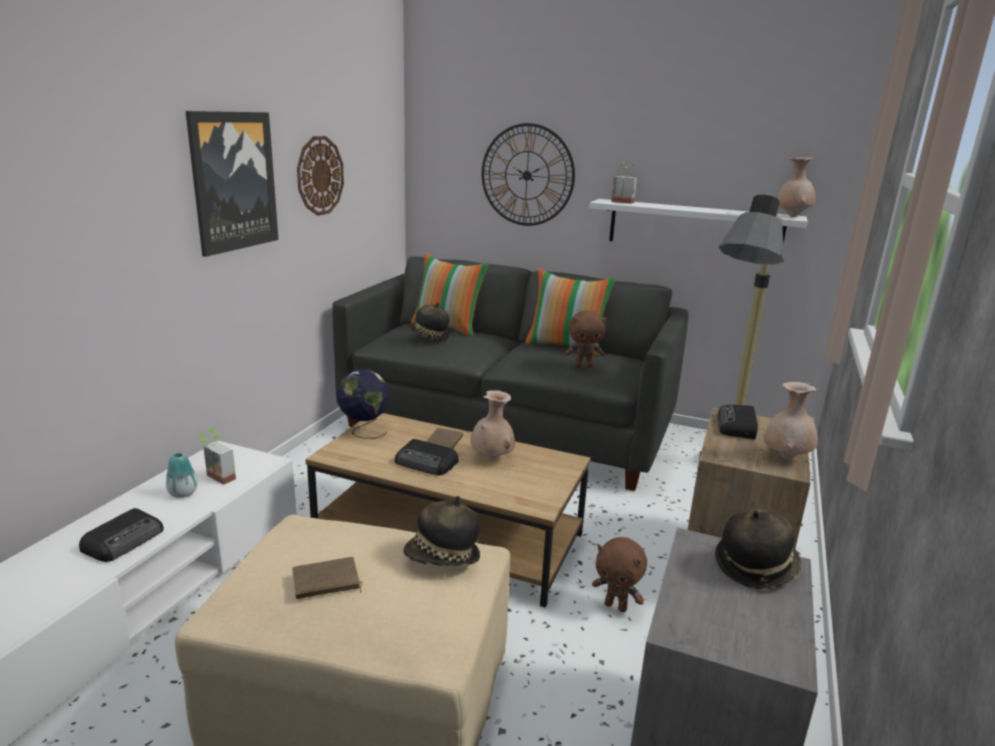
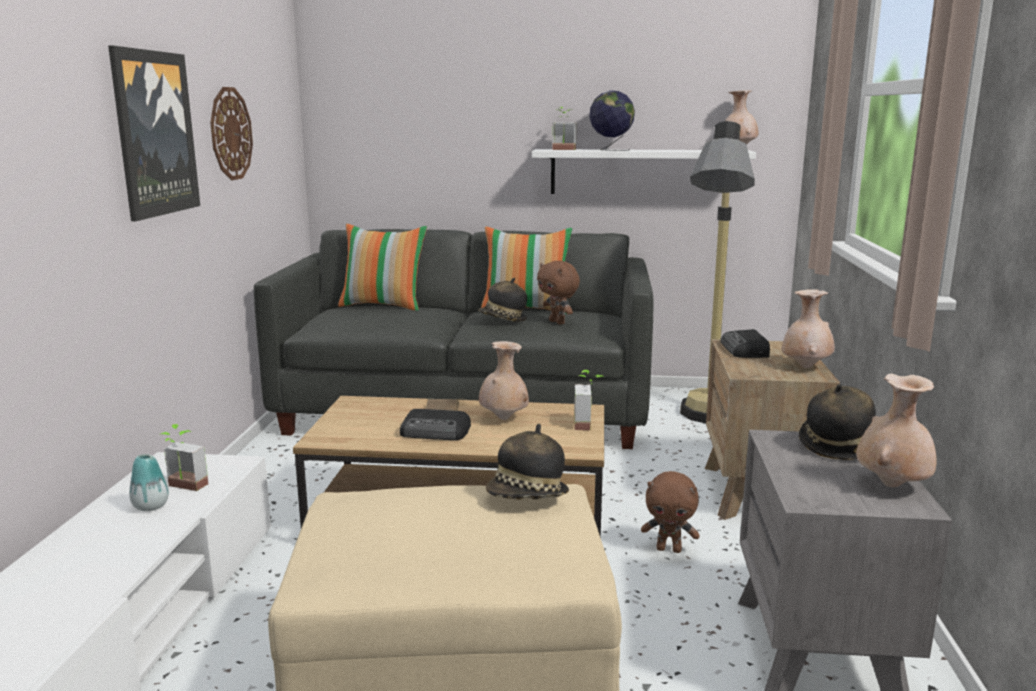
camera: 15 degrees left, 5 degrees down
(125, 540) = (108, 560): radio -> none
(326, 583) = (420, 535): brown book -> none
(364, 431) = (343, 414): globe -> globe (610, 150)
(428, 337) = (371, 315): hat -> hat (503, 320)
(527, 175) = (452, 129): wall clock -> none
(563, 477) = (588, 424): none -> potted plant
(583, 366) = (558, 322): brown plush toy -> brown plush toy turned 75 degrees clockwise
(779, 631) = (891, 485): none -> beige vase

